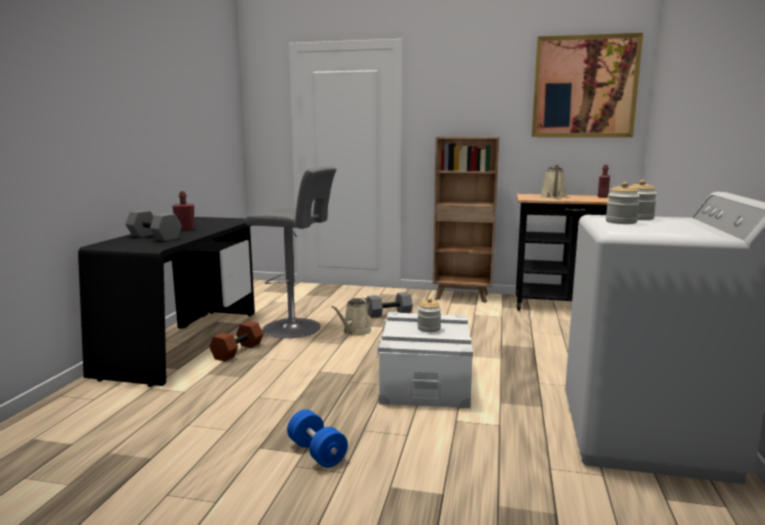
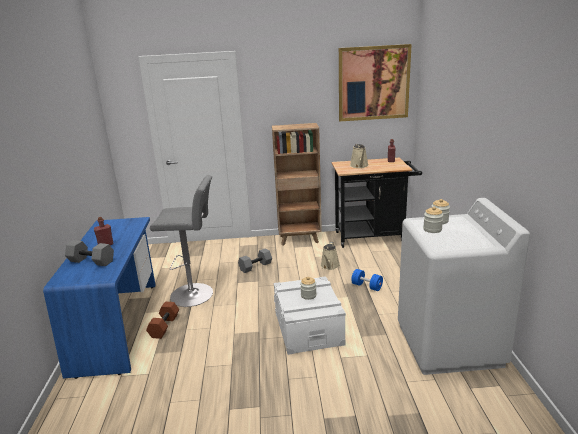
camera: 15 degrees left, 10 degrees up
(186, 342) = (119, 325): black desk -> blue desk
(317, 452) = (268, 404): blue dumbbell -> blue dumbbell (367, 286)
(355, 332) = (240, 290): beige watering can -> beige watering can (329, 266)

